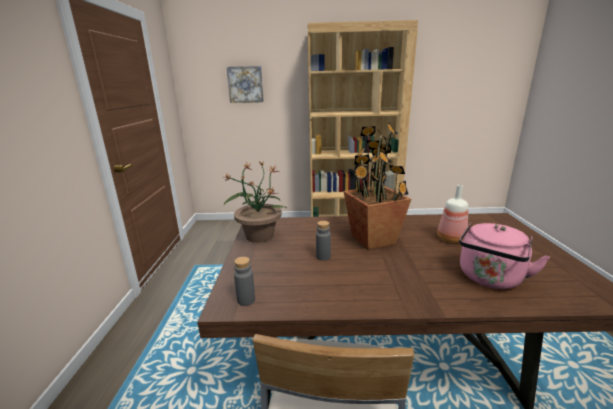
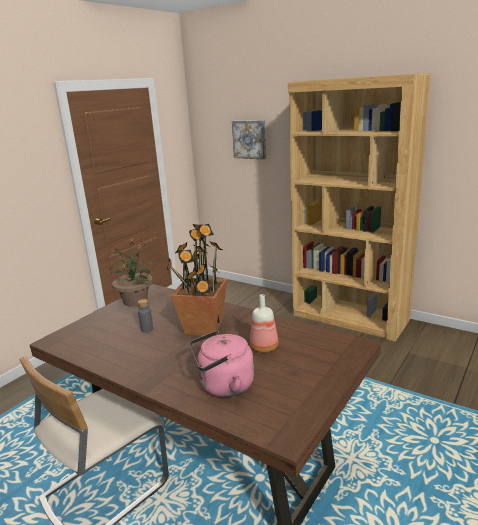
camera: 35 degrees right, 0 degrees up
(246, 300) = (64, 341): grey bottle -> none

